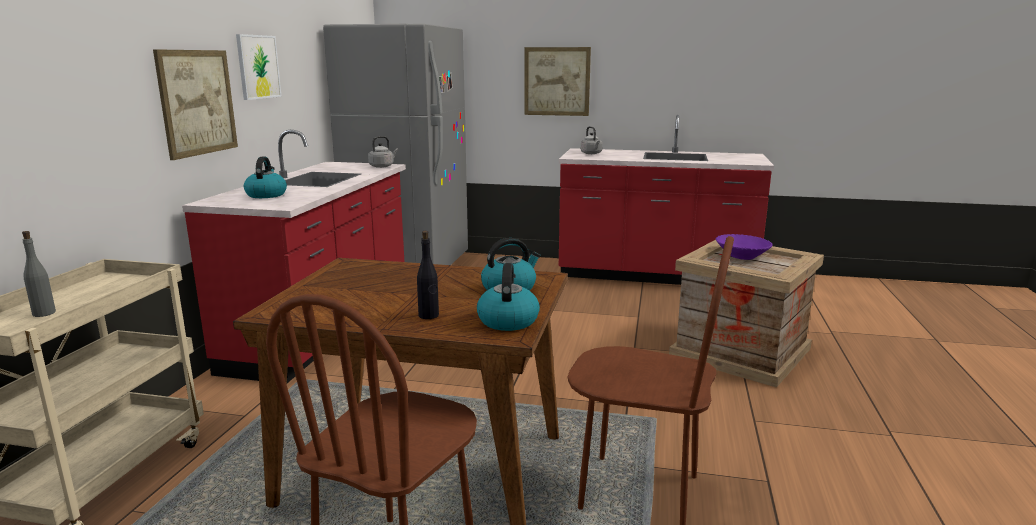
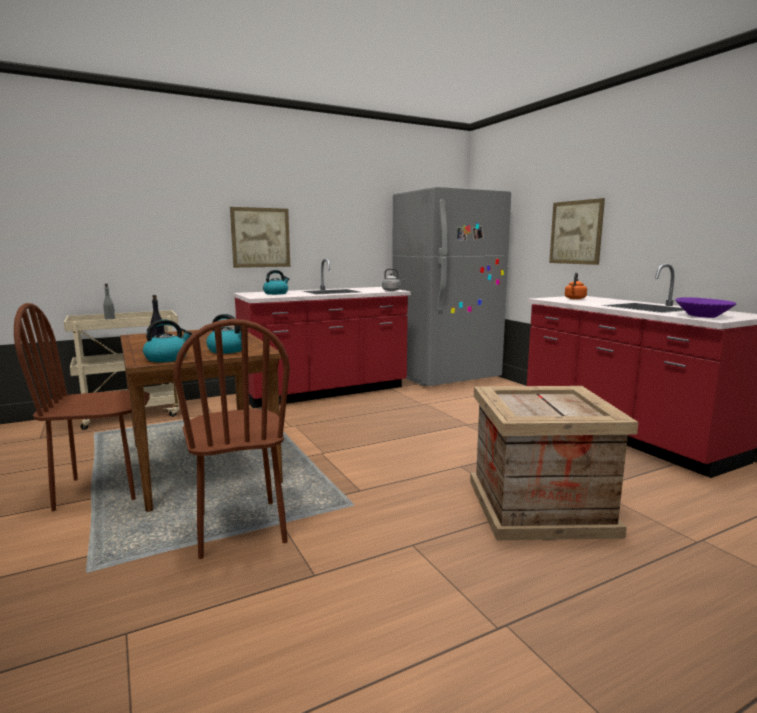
camera: 50 degrees right, 5 degrees down
(258, 67) = (320, 219): picture -> none
(591, 153) = (575, 299): grey kettle -> orange kettle
(742, 256) = (552, 402): purple bowl -> purple bowl (703, 316)

